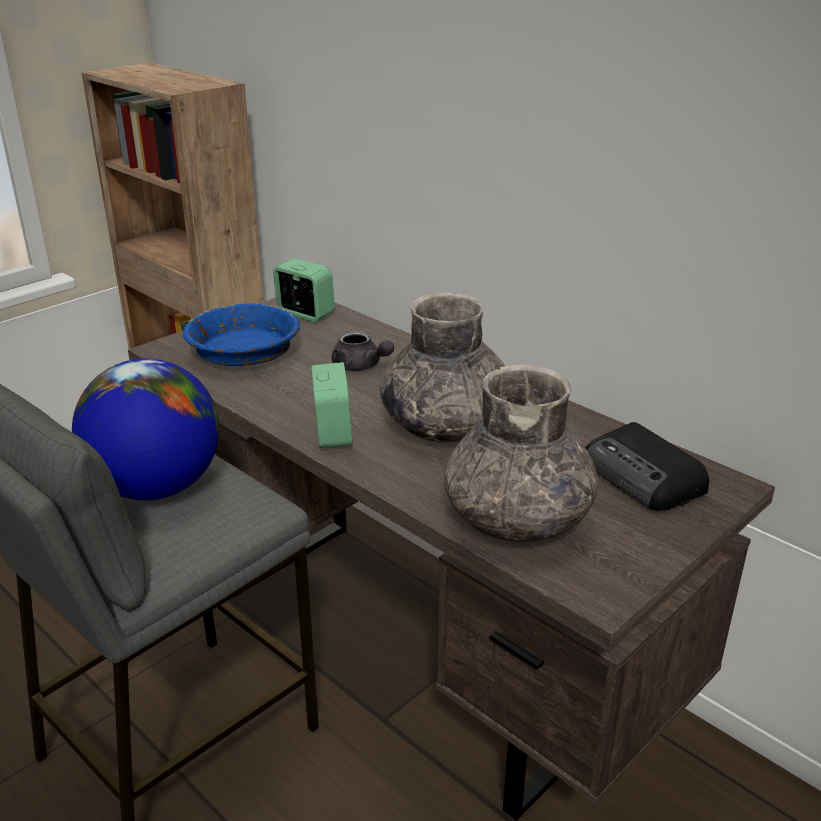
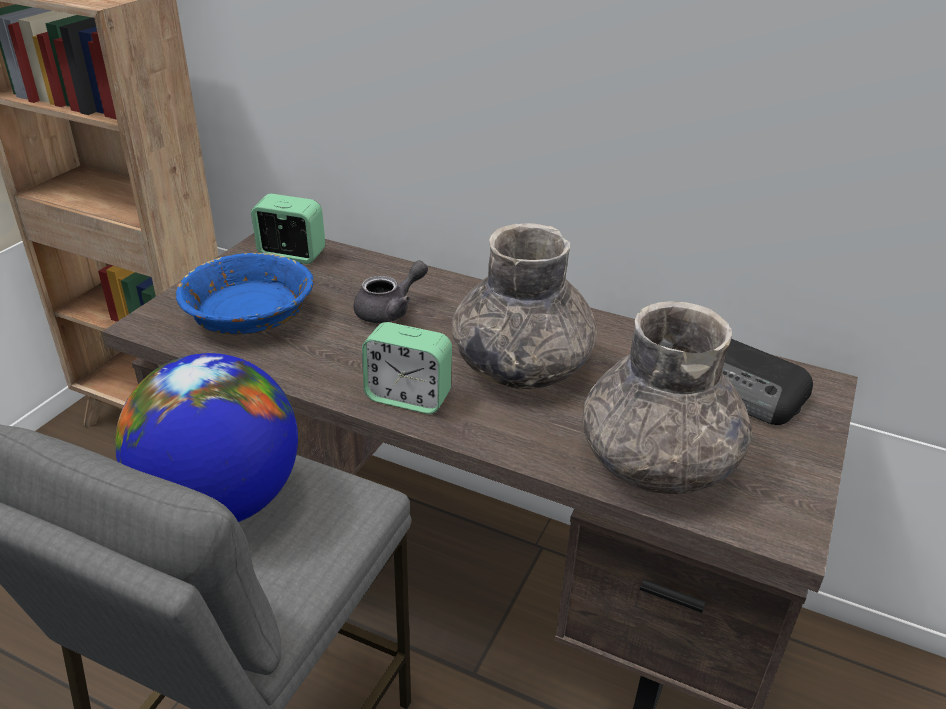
camera: 20 degrees left, 5 degrees up
(333, 433) = (408, 397): alarm clock -> alarm clock turned 135 degrees clockwise
(360, 366) = (390, 310): grey teapot -> grey teapot turned 60 degrees counterclockwise

